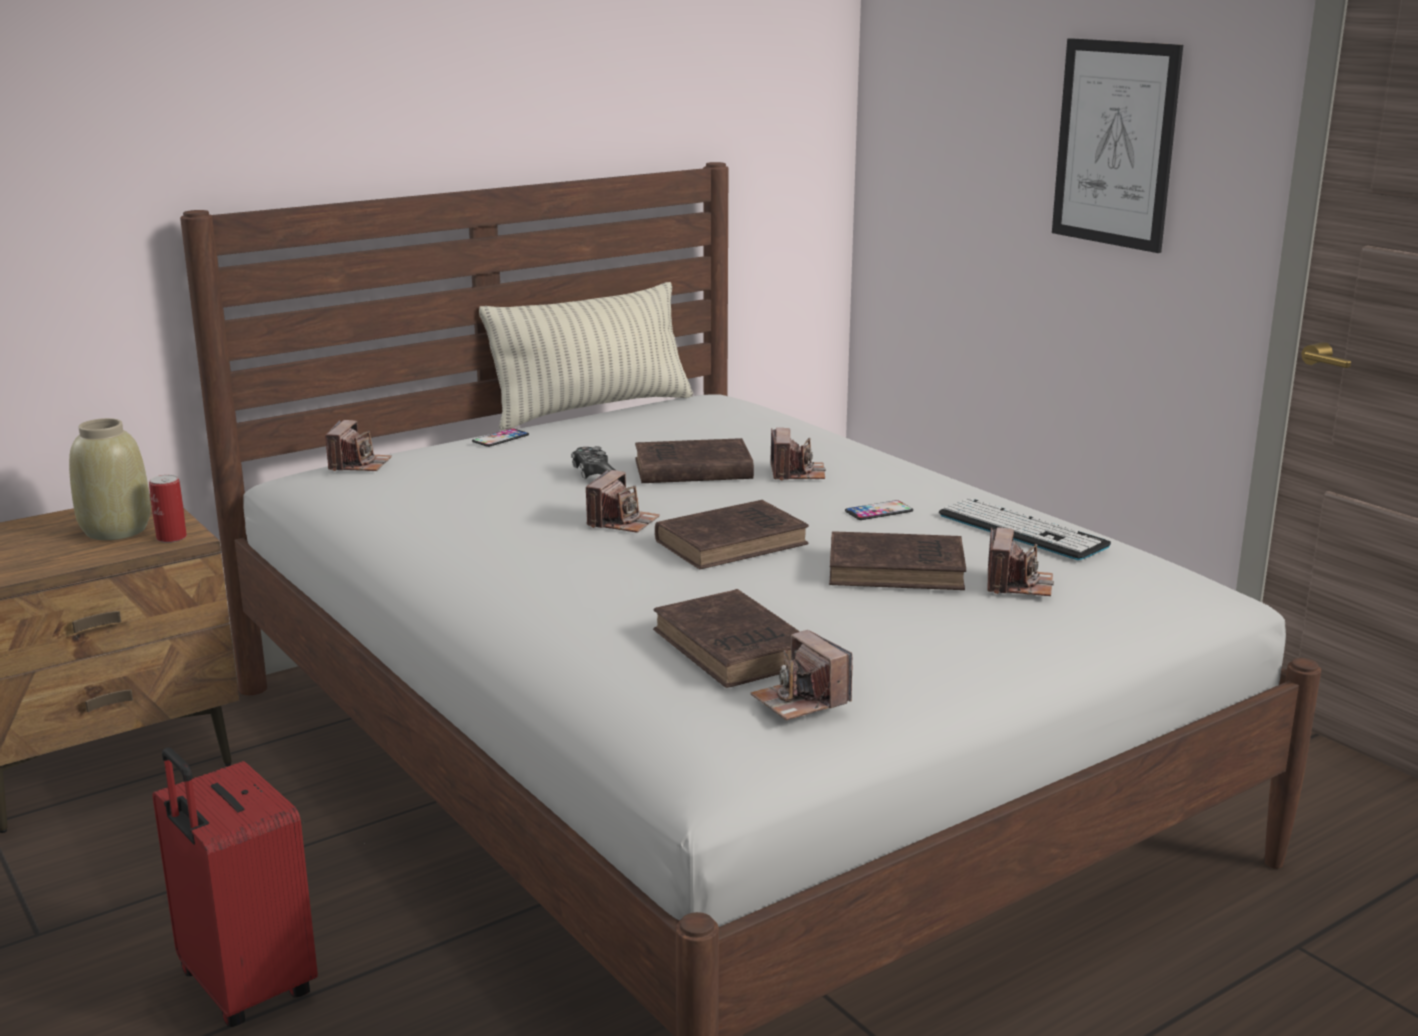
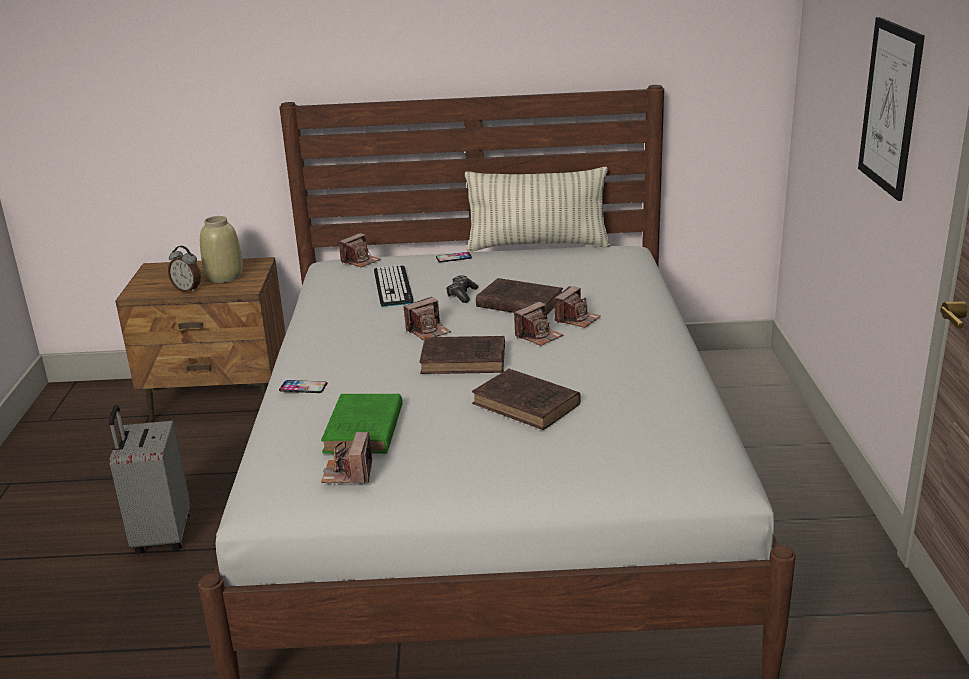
camera: 35 degrees right, 5 degrees up
(72, 559) = (188, 290): none -> alarm clock
(171, 538) = (241, 287): can -> none
(243, 987) = (161, 536): red suitcase -> grey suitcase
(736, 649) = (363, 431): brown book -> green book
(879, 511) = (582, 359): phone -> phone (303, 387)
(1018, 584) = (584, 435): camera -> camera (538, 336)
(1022, 530) = (651, 397): keyboard -> keyboard (393, 286)

